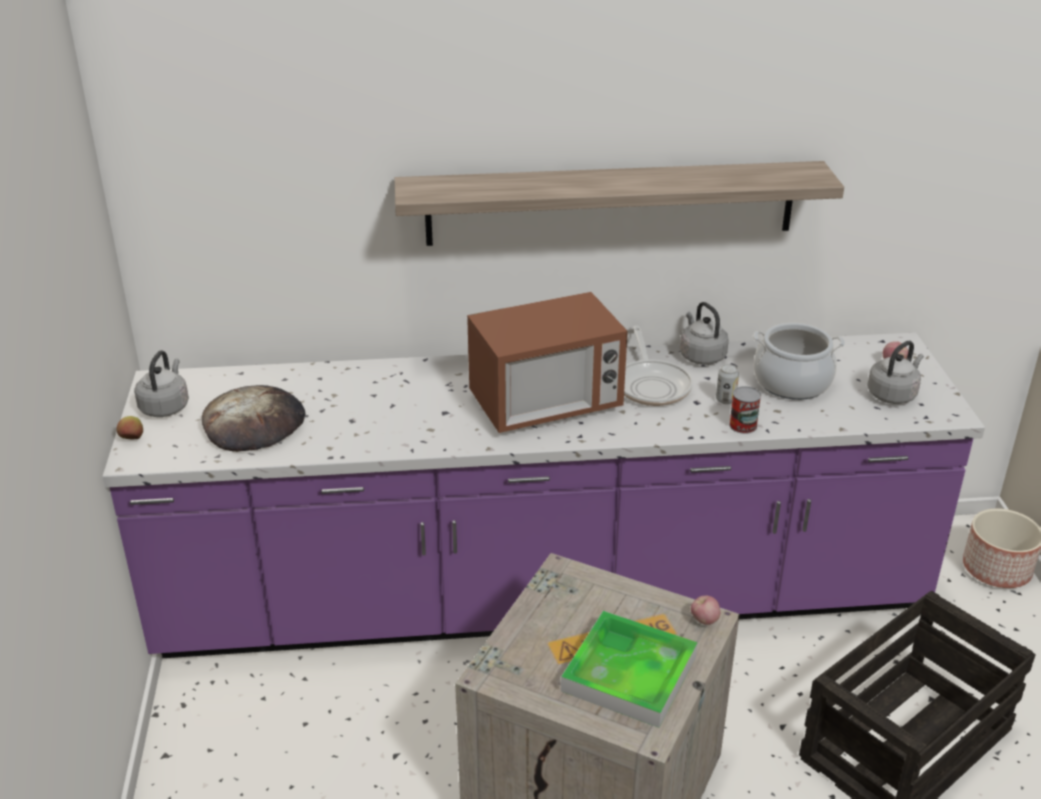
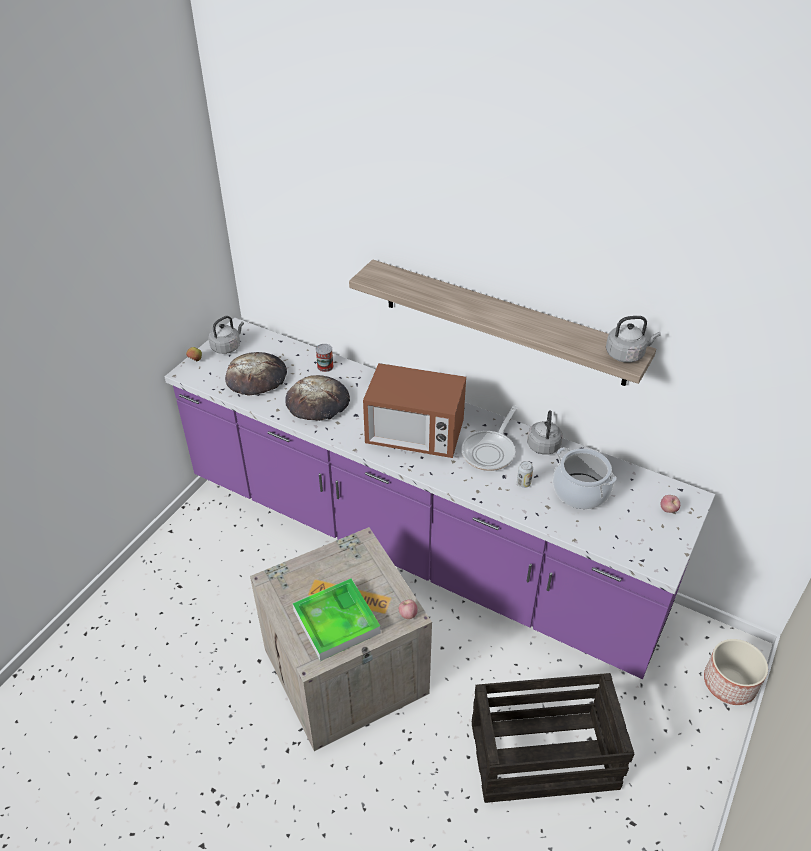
camera: 35 degrees right, 10 degrees up
(377, 418) = (318, 402): none -> bread
(743, 425) = (514, 506): can -> can (325, 366)
(893, 394) = (639, 532): grey kettle -> grey kettle (626, 354)

